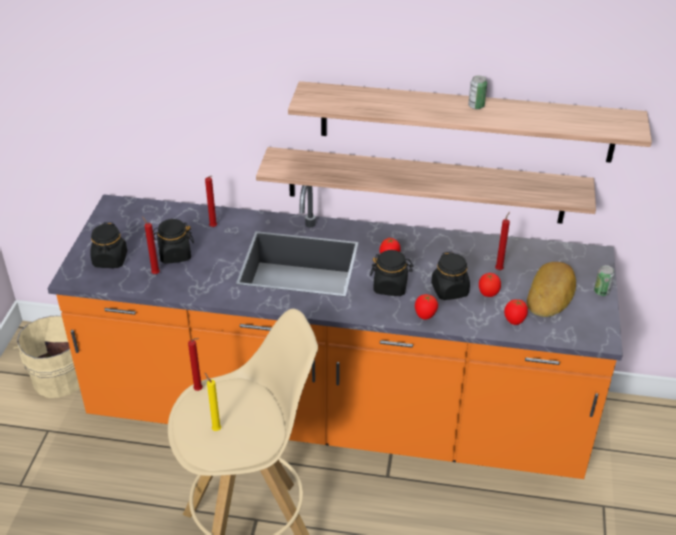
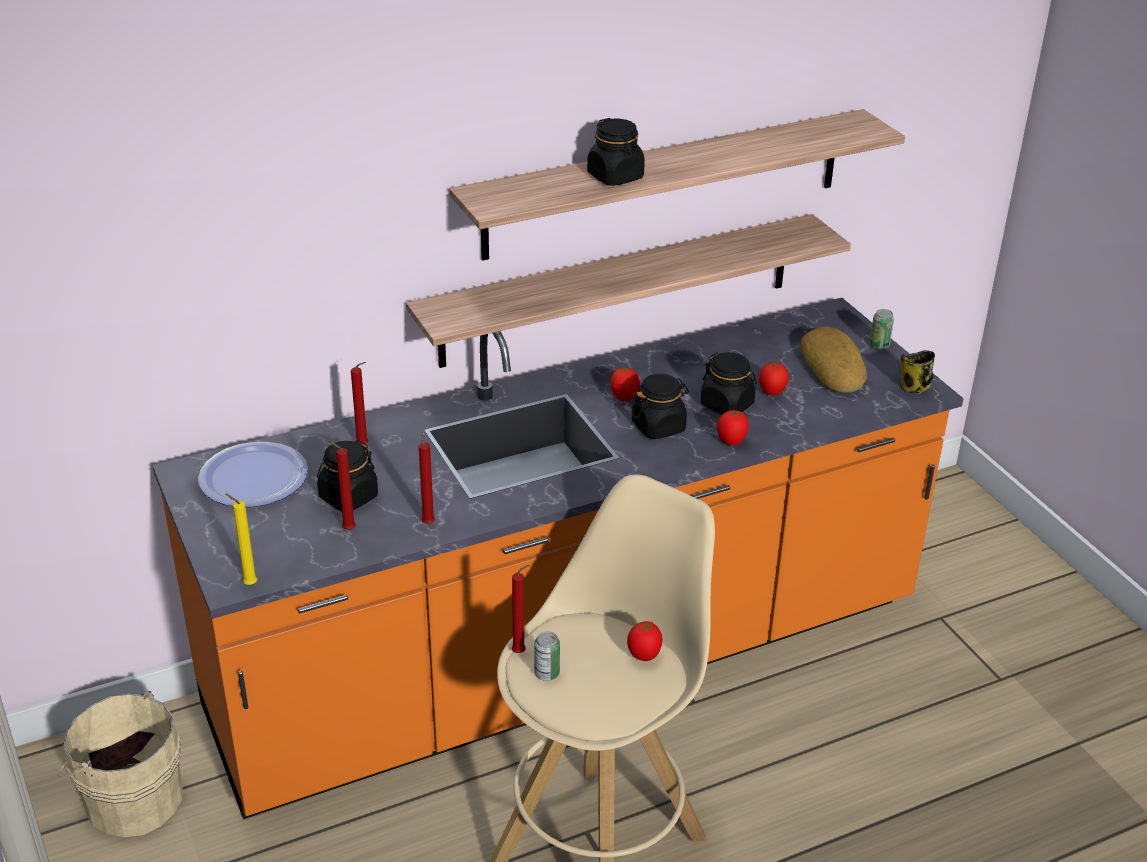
camera: 35 degrees left, 5 degrees down
(110, 260) = (263, 539): black jar -> black jar (615, 177)
(141, 222) = (254, 477): none -> plate
(215, 429) = (591, 684): yellow candle -> yellow candle (248, 584)
(476, 106) = (690, 154): can -> can (546, 673)
(499, 269) = (754, 363): red candle -> red candle (428, 522)
(514, 321) = (828, 409): tomato -> tomato (644, 656)
(593, 333) = (915, 388): none -> mug

